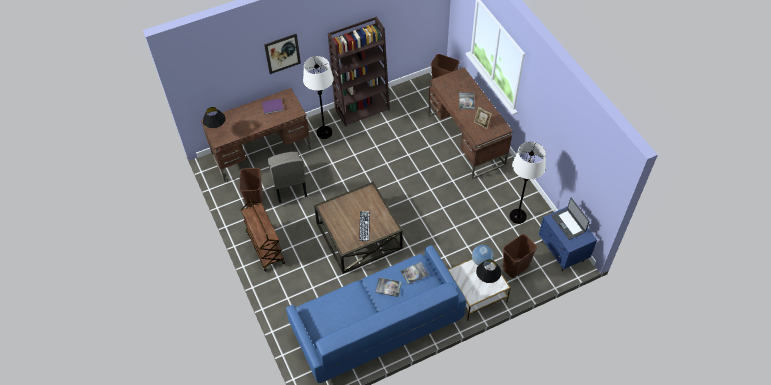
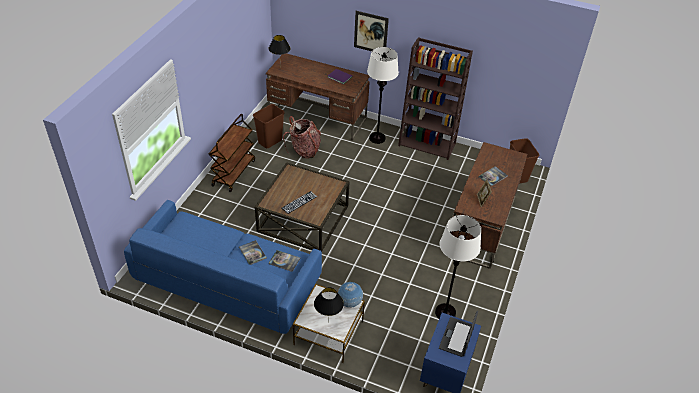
camera: 45 degrees right, 10 degrees down
(289, 186) = (304, 150): beige chair -> backpack
(515, 268) = (386, 346): brown trash can -> none

